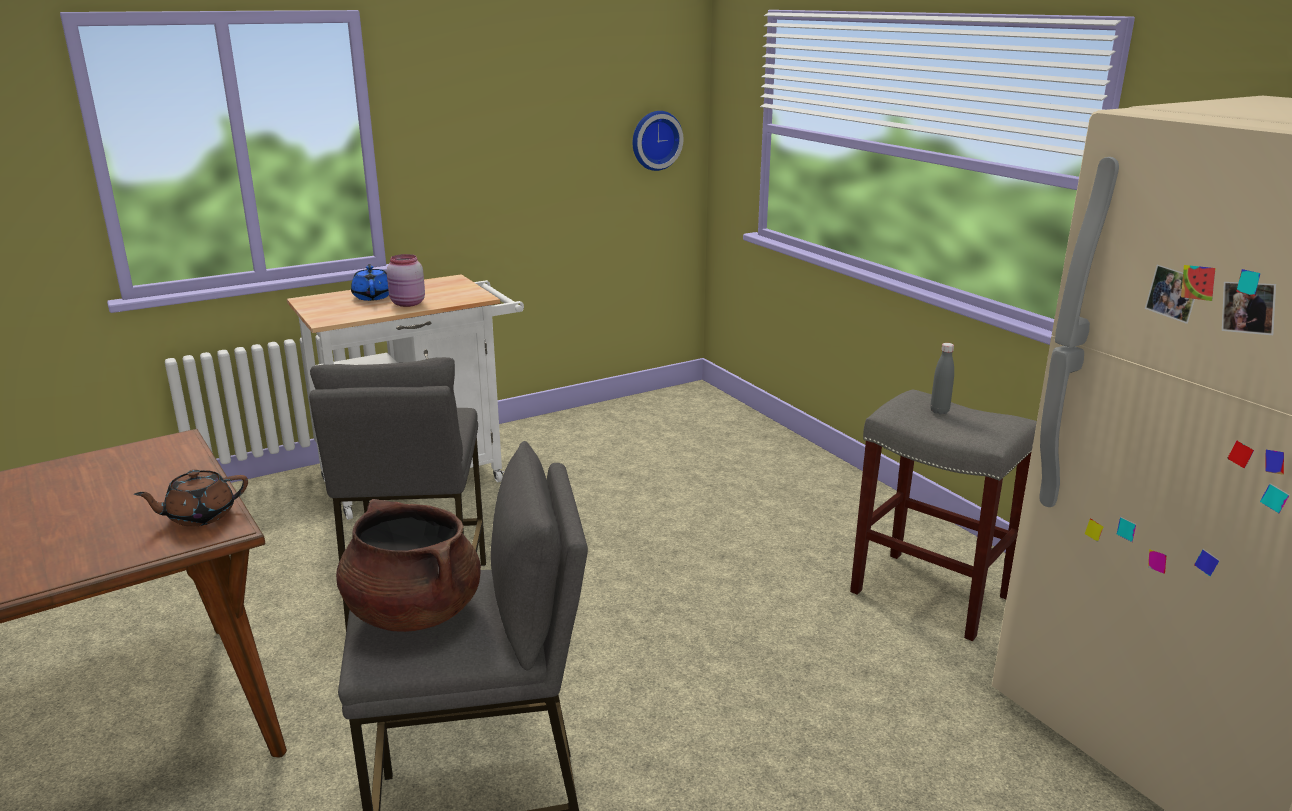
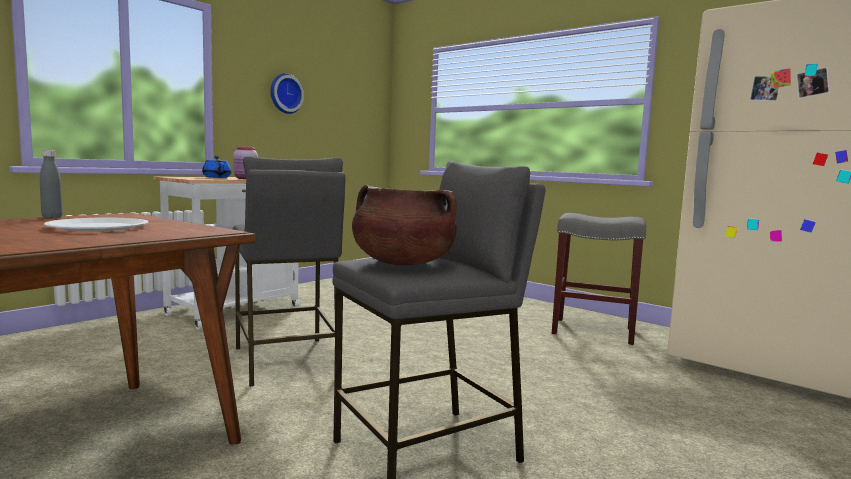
camera: 20 degrees left, 15 degrees down
(103, 507) = (98, 227): none -> white plate
(200, 516) = (192, 228): brown teapot -> none
(655, 140) = (365, 119): wall clock -> wall clock (285, 93)
(939, 411) = (593, 216): grey bottle -> grey bottle (52, 217)

